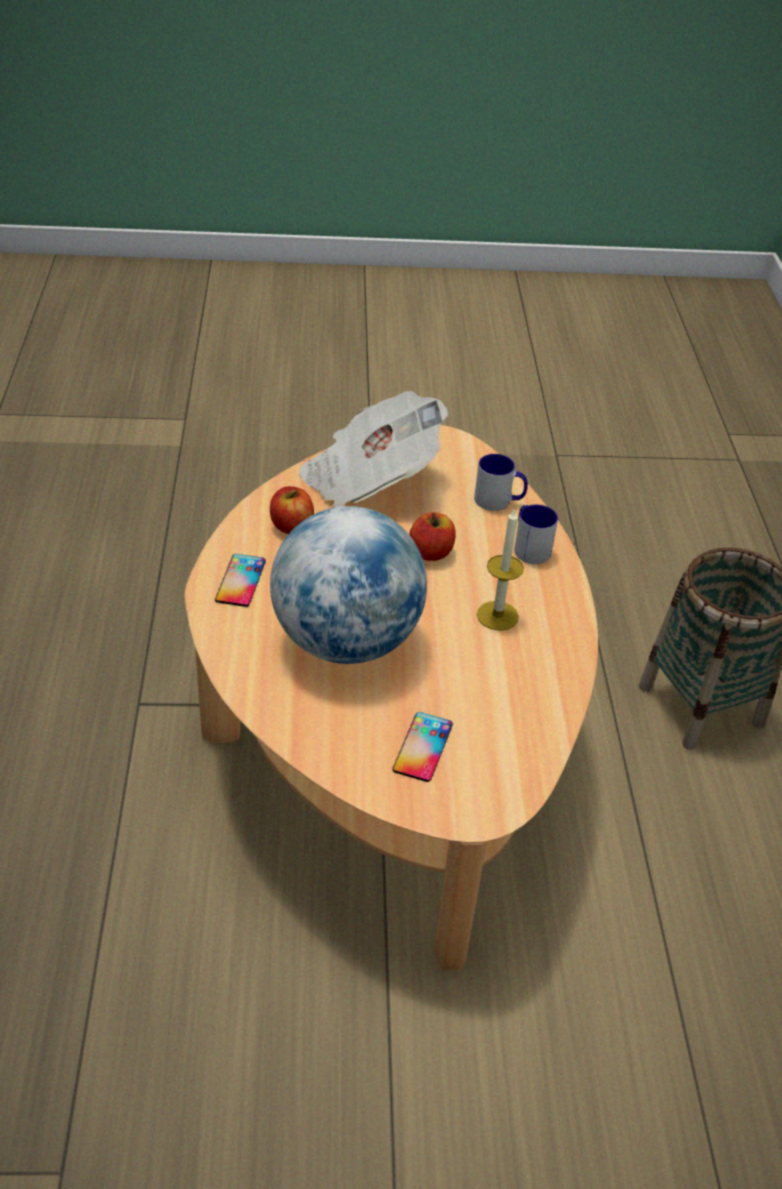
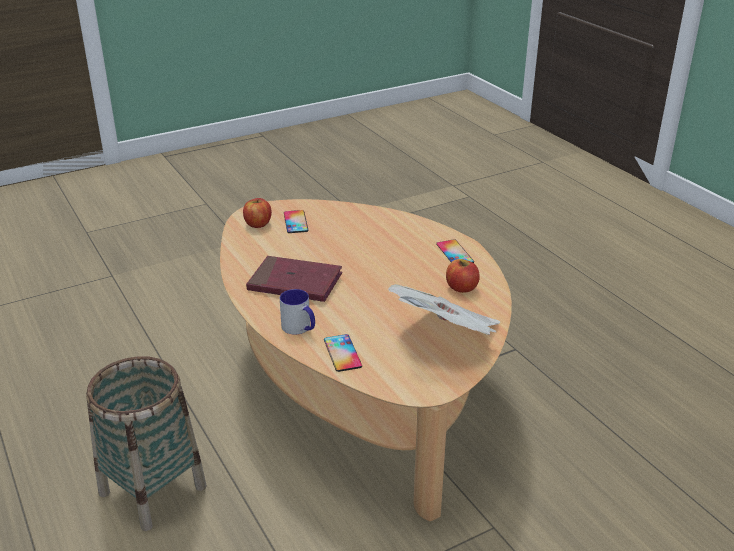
camera: 155 degrees right, 10 degrees down
(346, 641) = (369, 246): globe -> none
(431, 552) = (362, 303): apple -> apple (258, 224)
(497, 615) = (295, 283): candle -> red book
(499, 501) = (342, 353): mug -> phone

